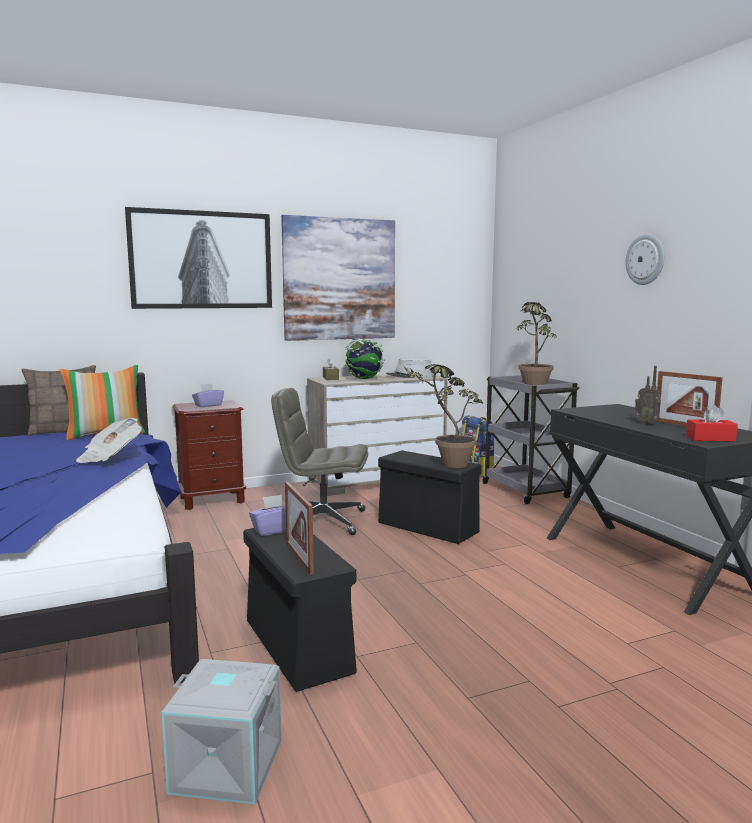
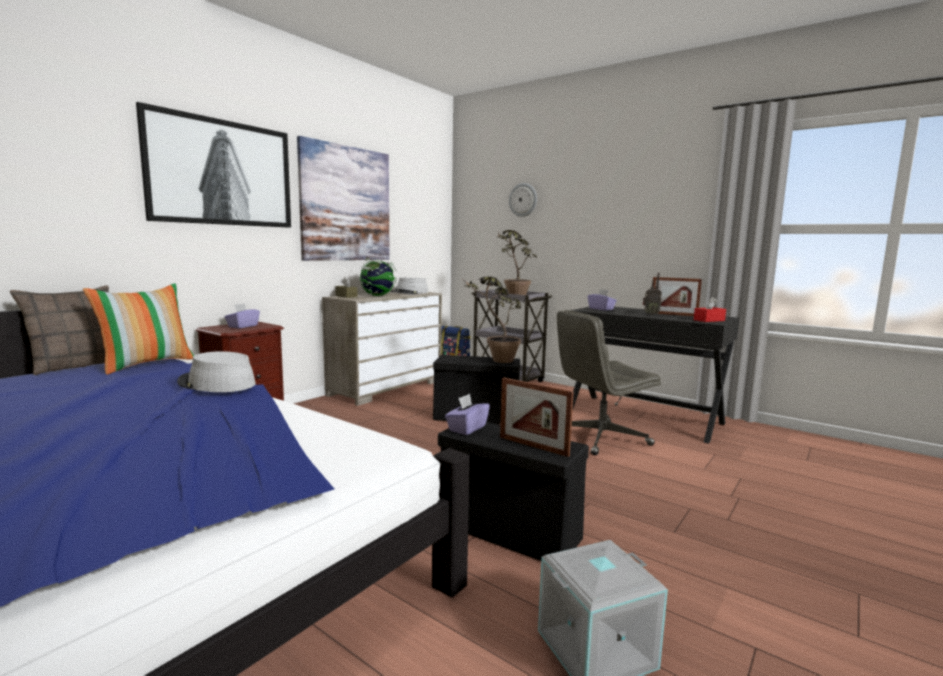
camera: 30 degrees left, 0 degrees up
(110, 457) = (216, 383): newspaper -> grey hat
(322, 521) = (384, 426): grey office chair -> grey office chair (600, 438)
(600, 410) = (601, 309): none -> purple tissue box
(645, 259) = (608, 199): wall clock -> wall clock (523, 200)

